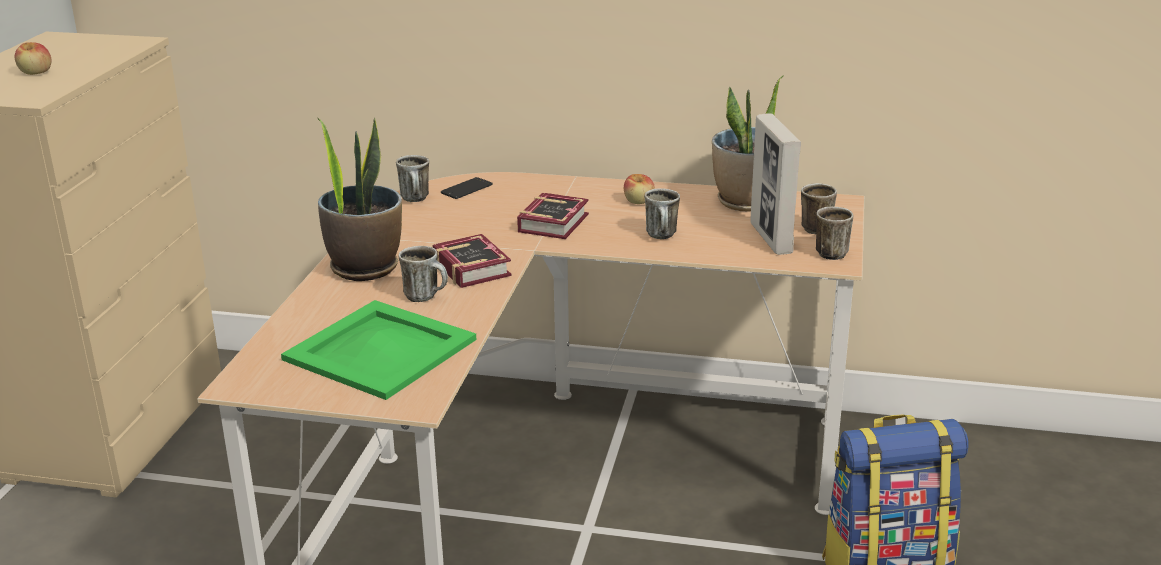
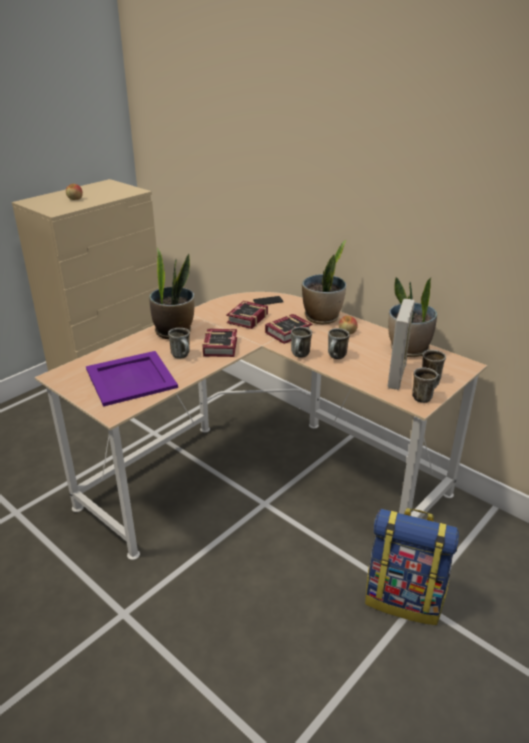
camera: 30 degrees right, 5 degrees up
(378, 350) = (130, 378): green tray -> purple tray
(417, 200) = (238, 301): mug -> mug (300, 356)
(462, 222) = (245, 319): none -> book
(579, 191) = (322, 318): none -> potted plant

